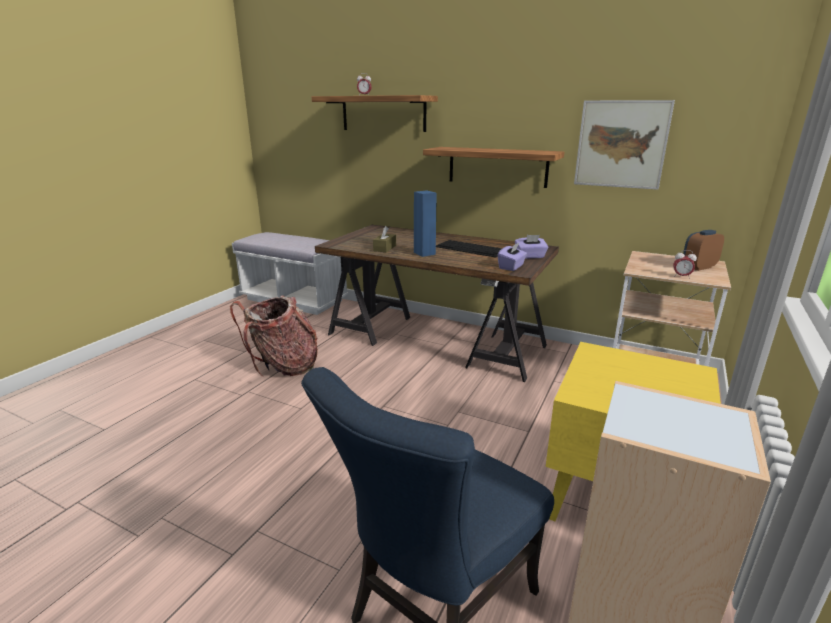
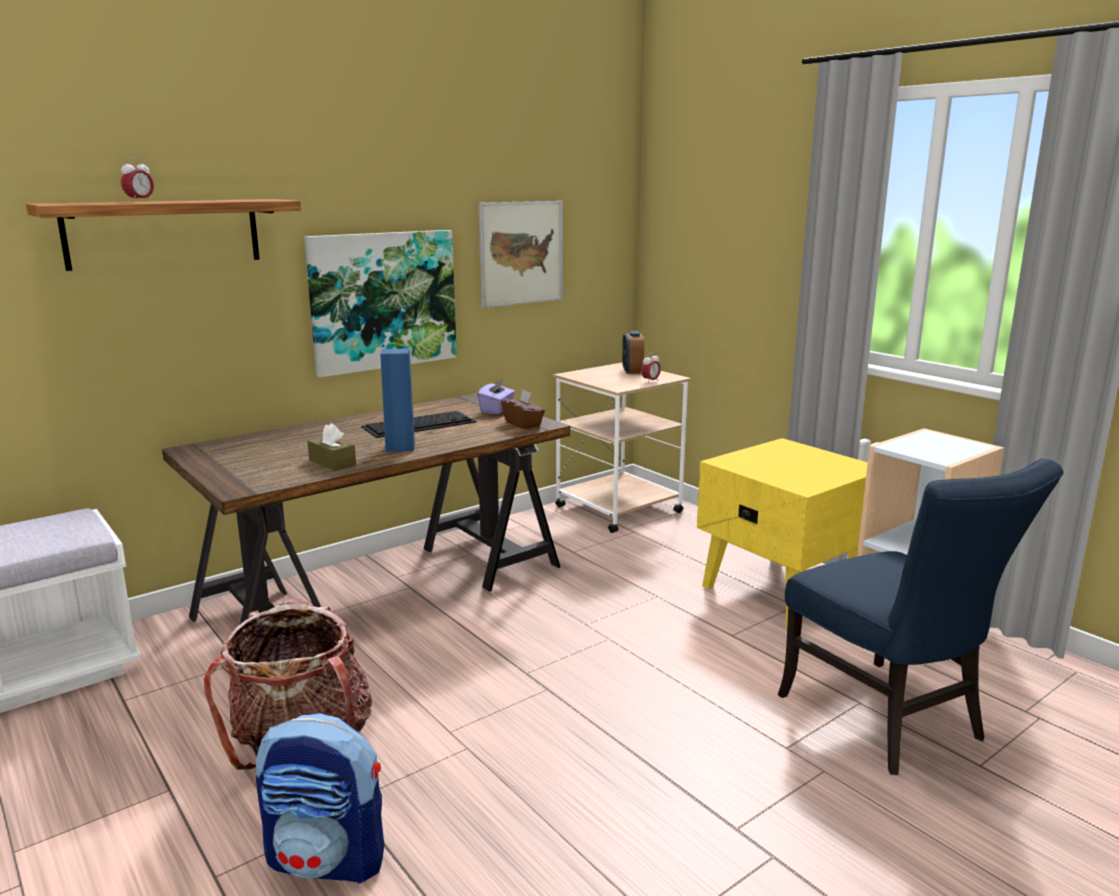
camera: 65 degrees left, 5 degrees down
(208, 399) = (328, 859): none -> backpack
(497, 166) = (383, 300): shelf -> picture
(511, 267) = (523, 424): purple tissue box -> brown tissue box

